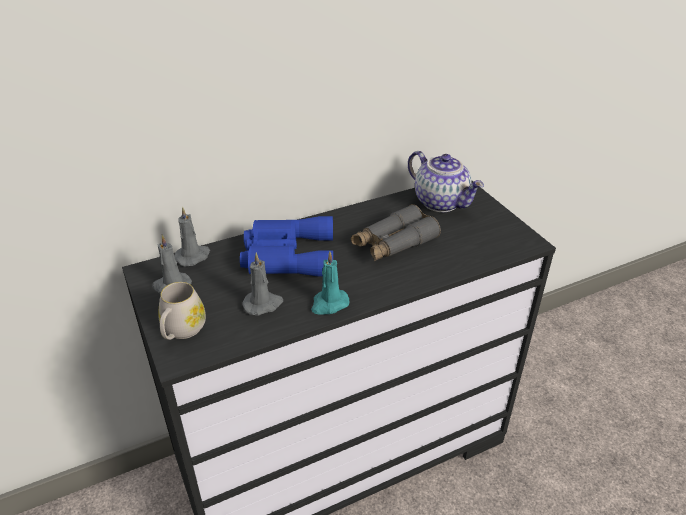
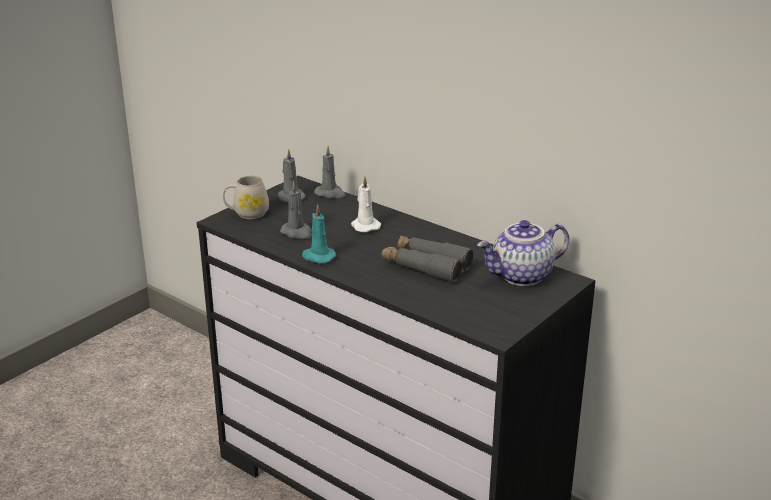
camera: 65 degrees right, 10 degrees down
(286, 255) = (364, 226): blue binoculars -> white candle
(442, 202) = (521, 276): teapot -> teapot turned 45 degrees clockwise

